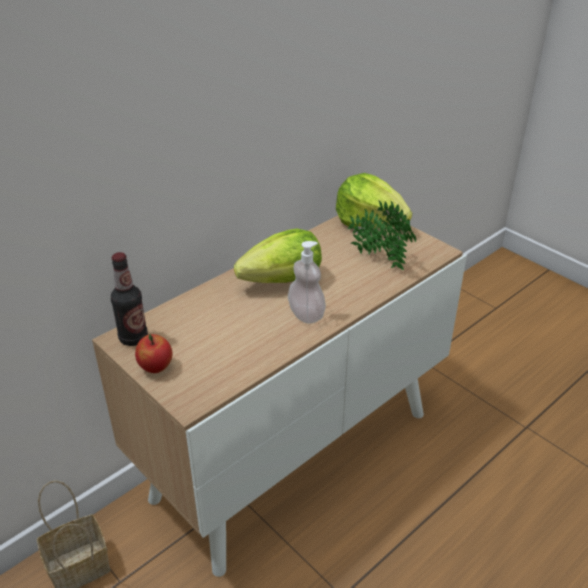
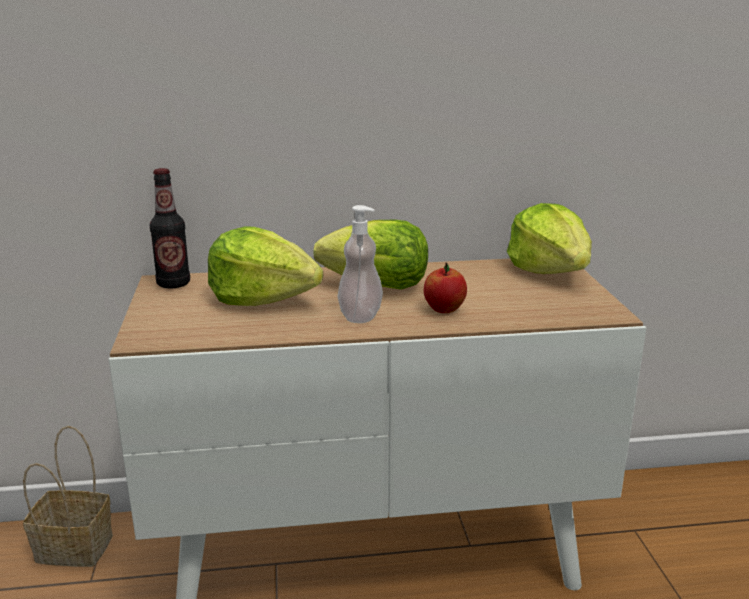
camera: 35 degrees right, 15 degrees down
(156, 367) = (158, 307): apple -> apple (444, 309)
(221, 325) = (263, 298): none -> lettuce
(379, 259) = (516, 299): potted plant -> none

